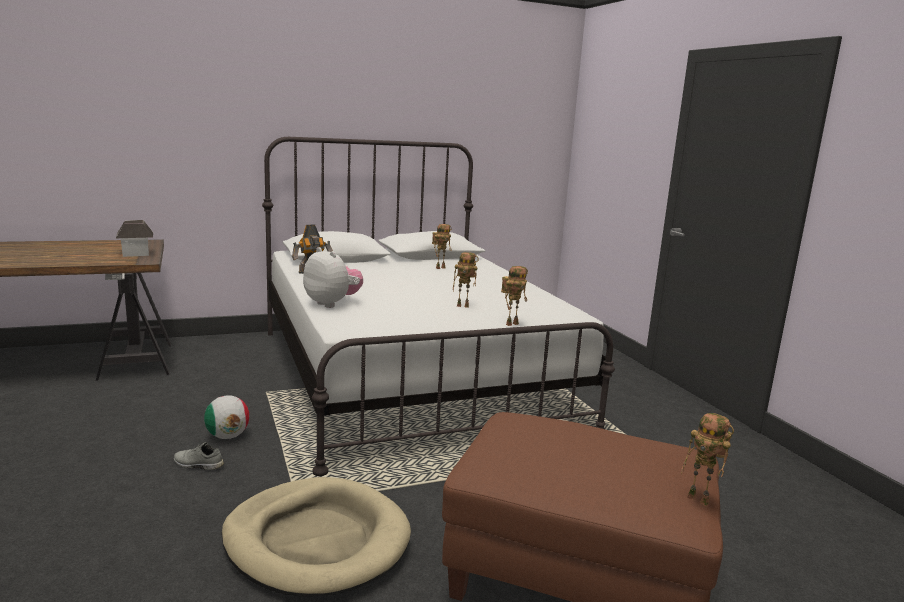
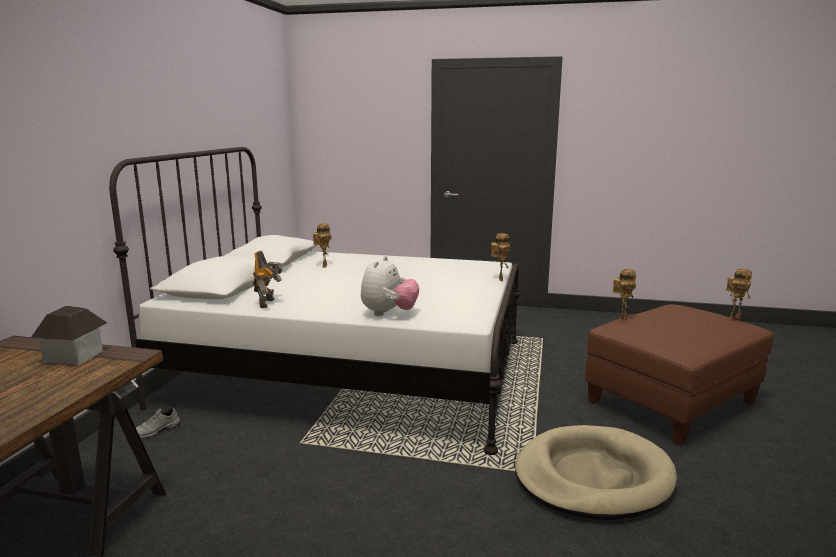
camera: 55 degrees left, 0 degrees up
(197, 465) = (424, 511): grey shoe -> grey shoe (156, 431)
(227, 436) = (378, 483): football -> none
(332, 303) = (388, 313): plush toy -> plush toy turned 120 degrees clockwise
(463, 306) = (443, 281): toy robot -> toy robot (622, 318)

